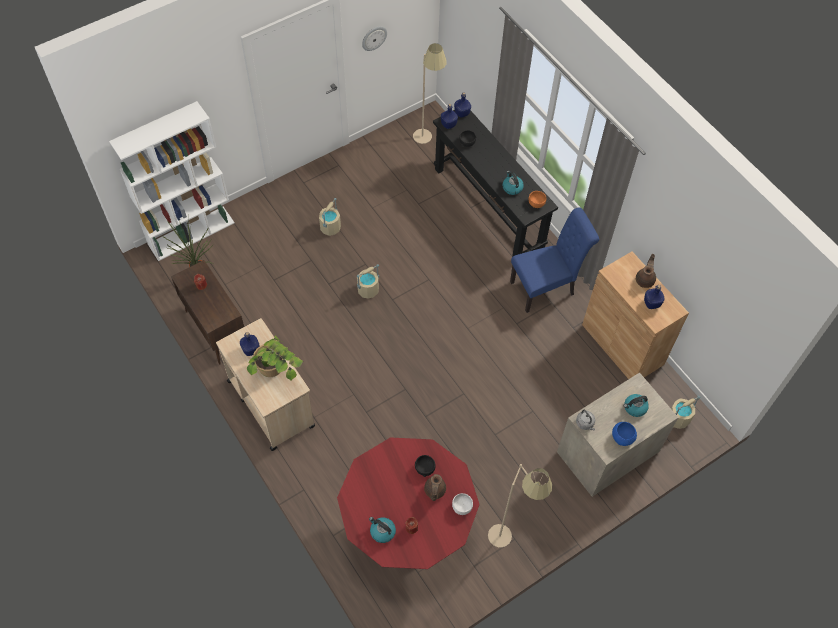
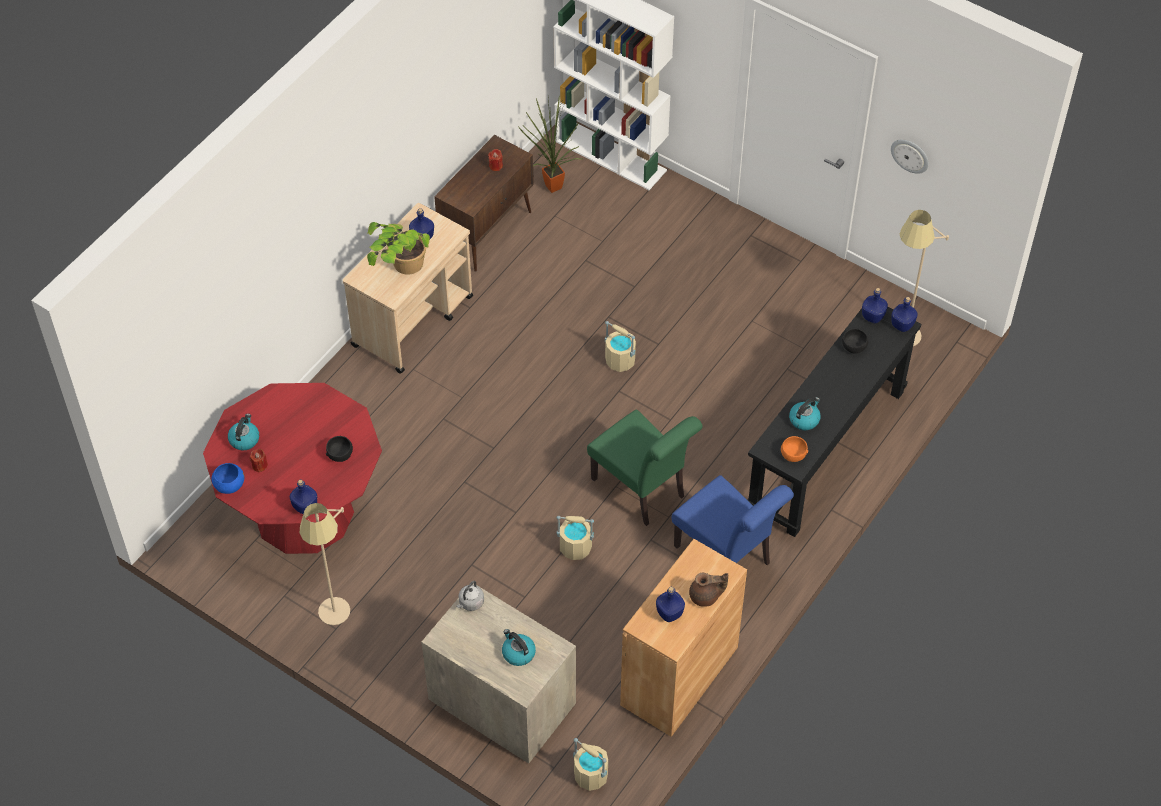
camera: 70 degrees right, 5 degrees down
(330, 227) = (695, 288): beige bucket -> beige bucket (575, 547)
(434, 491) = (314, 473): brown teapot -> none
(462, 507) = (304, 506): white bowl -> blue bottle
(477, 314) = (642, 491): none -> green chair
(622, 437) = (467, 649): blue bowl -> blue bowl (229, 485)

